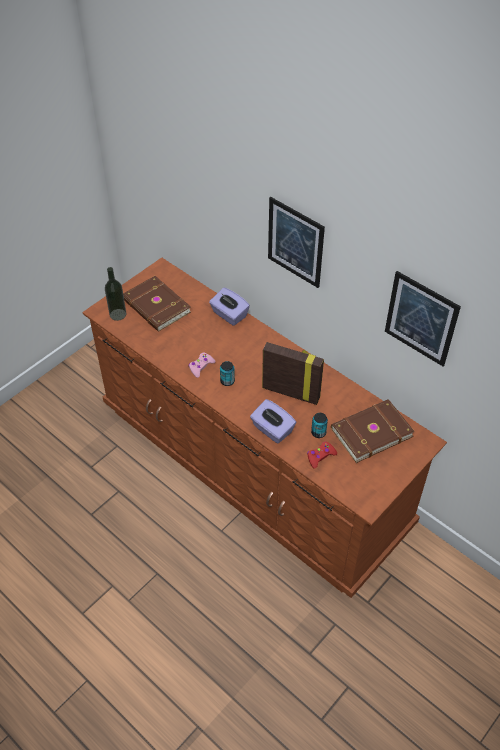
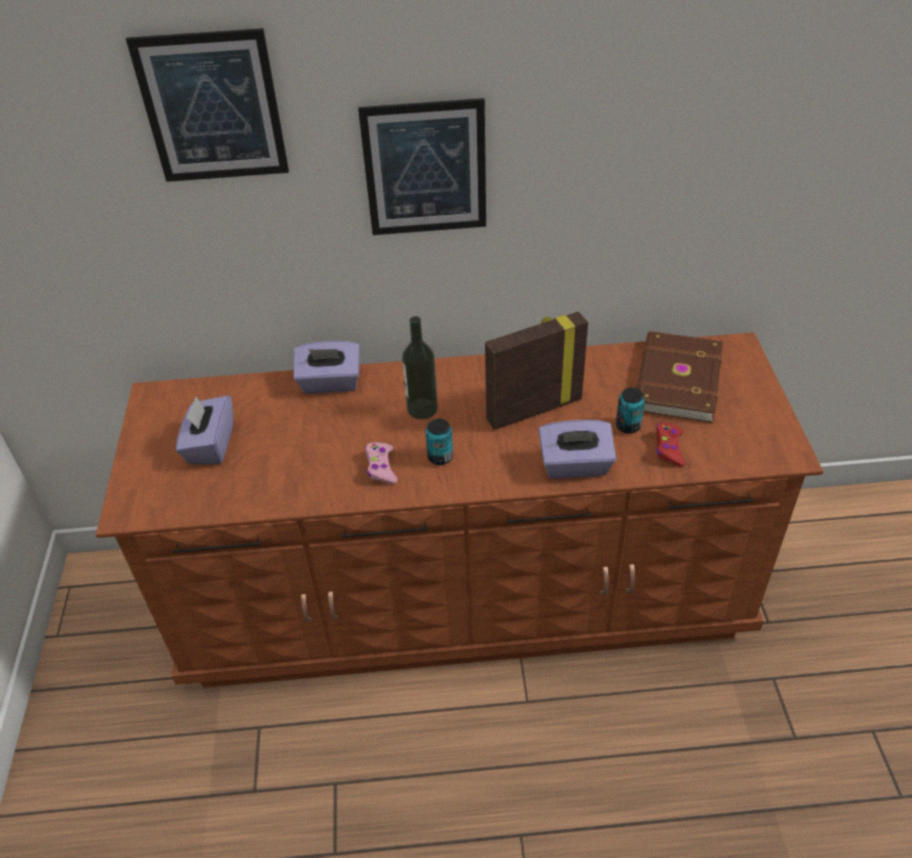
camera: 45 degrees left, 5 degrees down
(118, 314) = (163, 495): bottle -> bottle (422, 409)
(155, 307) = (210, 445): brown book -> purple tissue box
(421, 319) = (689, 156): picture -> picture (212, 108)

